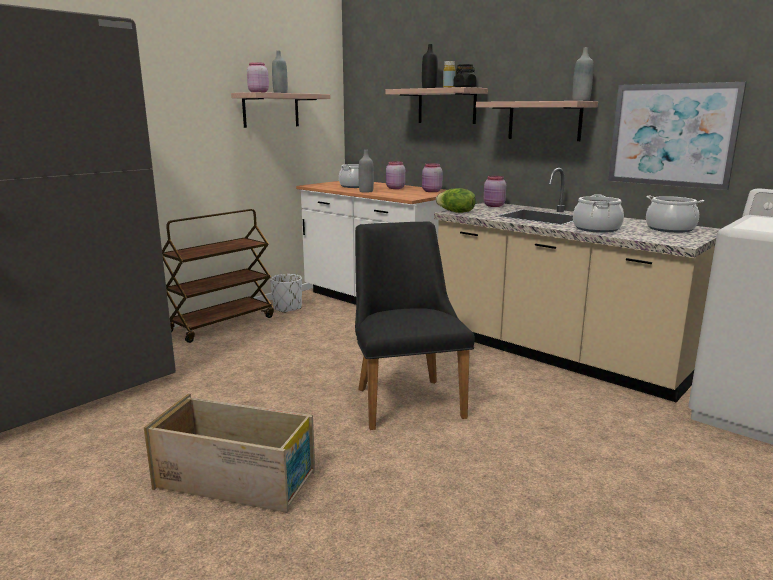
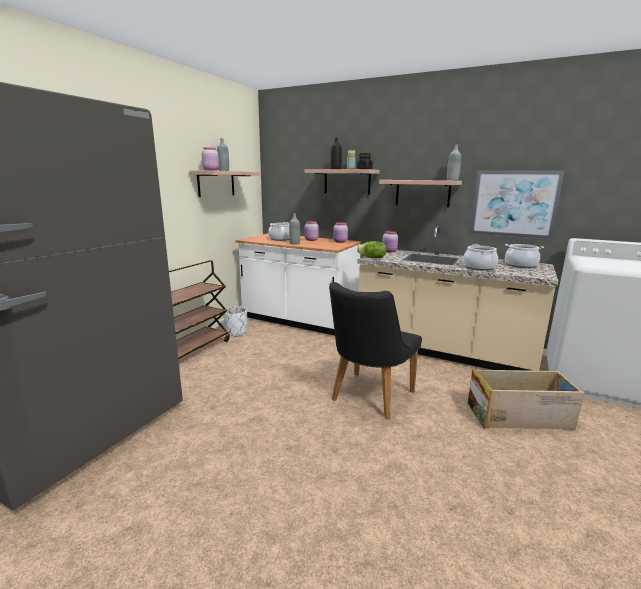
camera: 15 degrees left, 0 degrees up
(237, 480) = (288, 495): crate -> crate (519, 416)
(405, 397) = (368, 398): black chair -> black chair turned 120 degrees counterclockwise

